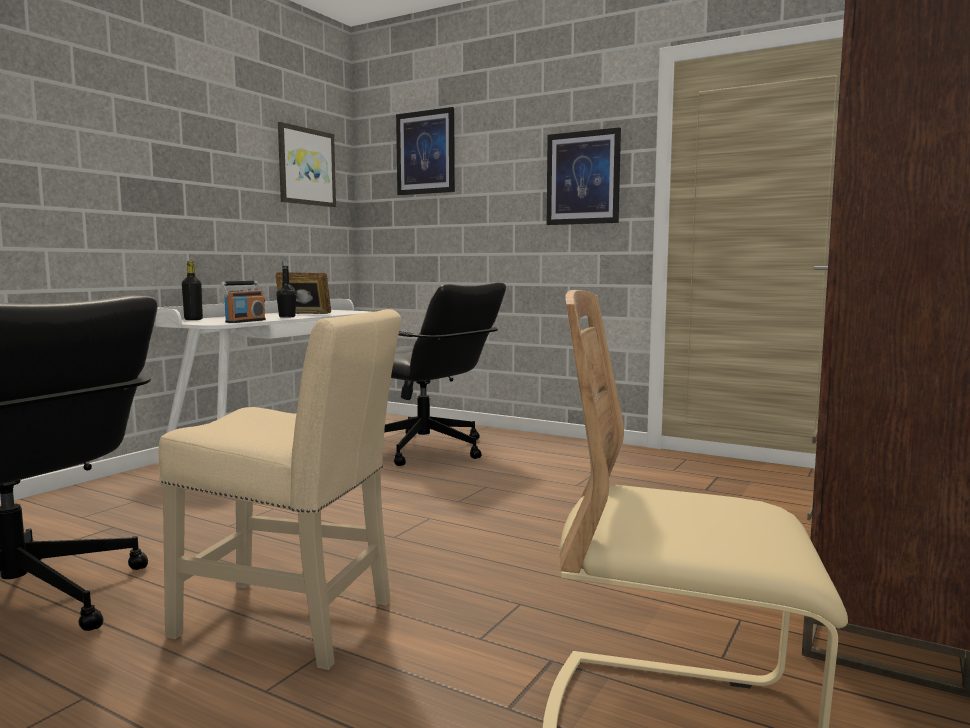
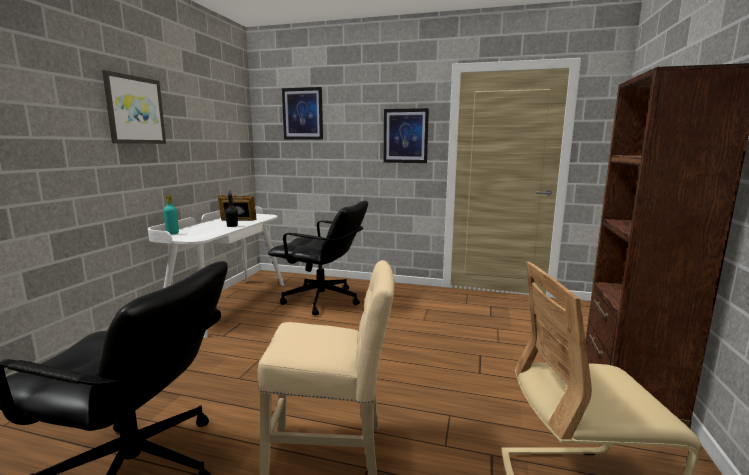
camera: 15 degrees left, 5 degrees up
(193, 319) = (172, 233): black bottle -> turquoise bottle
(245, 321) = (212, 234): radio -> none
(306, 166) = (226, 122): picture -> picture (135, 110)

